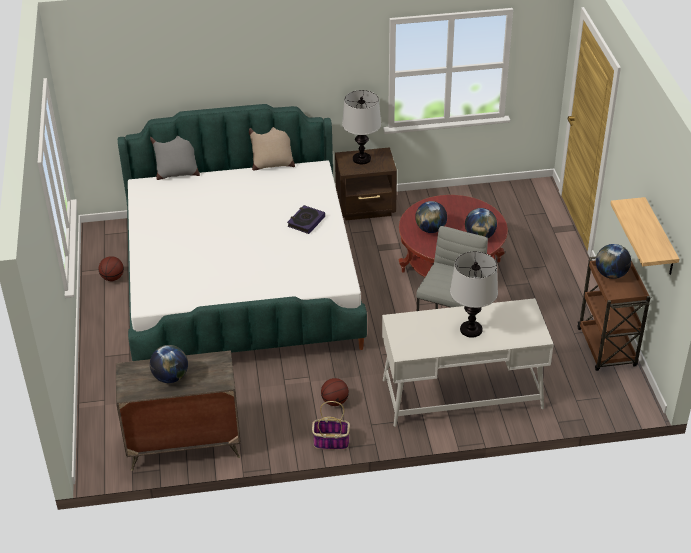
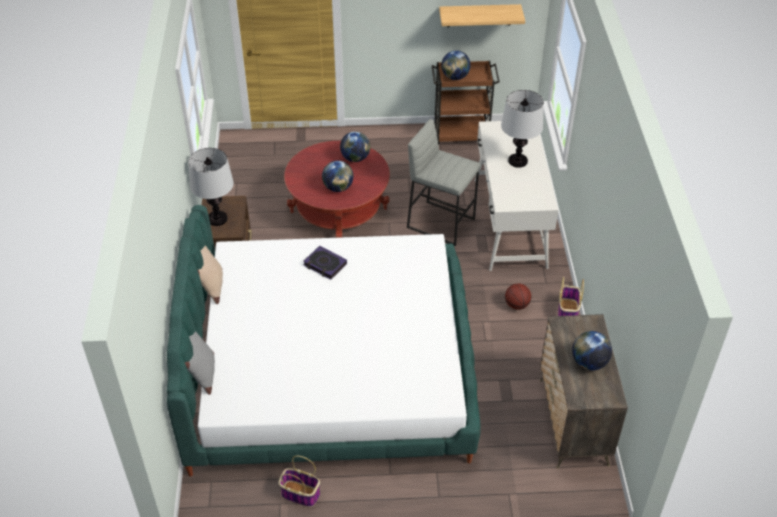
camera: 85 degrees left, 5 degrees up
(112, 278) = (299, 494): basketball -> basket

